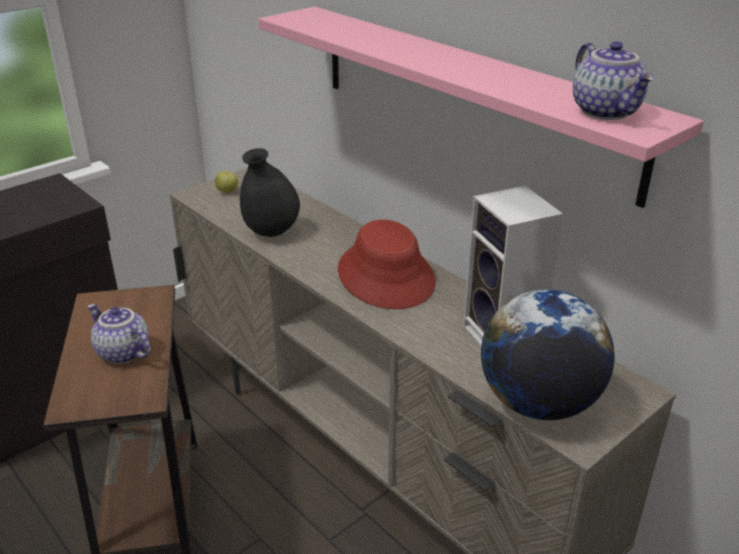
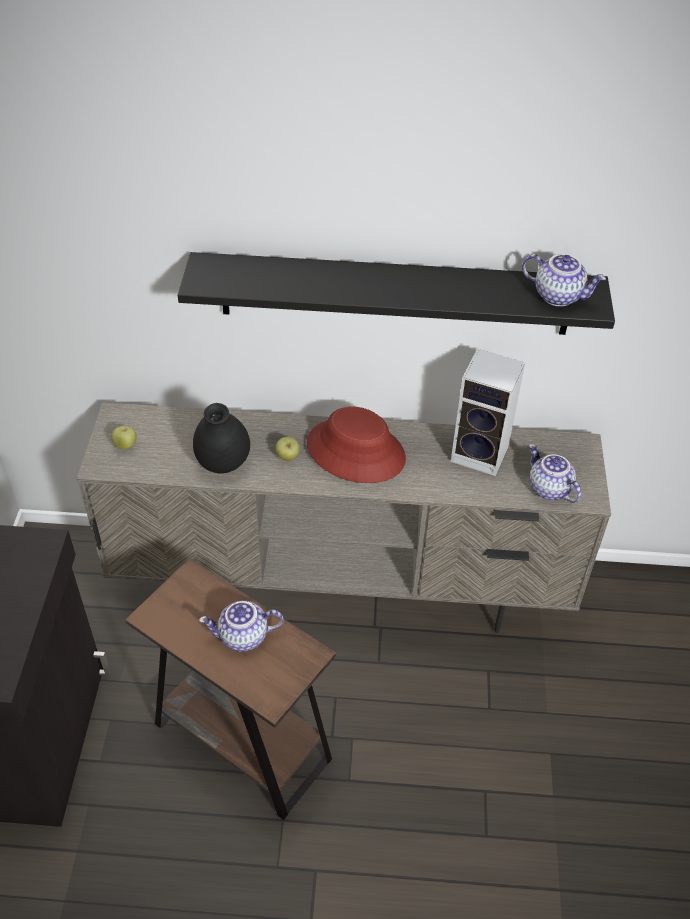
camera: 45 degrees left, 15 degrees up
(325, 252) = (288, 457): none -> apple
(467, 95) = (395, 294): pink shelf -> black shelf
(538, 403) = (548, 489): globe -> teapot

